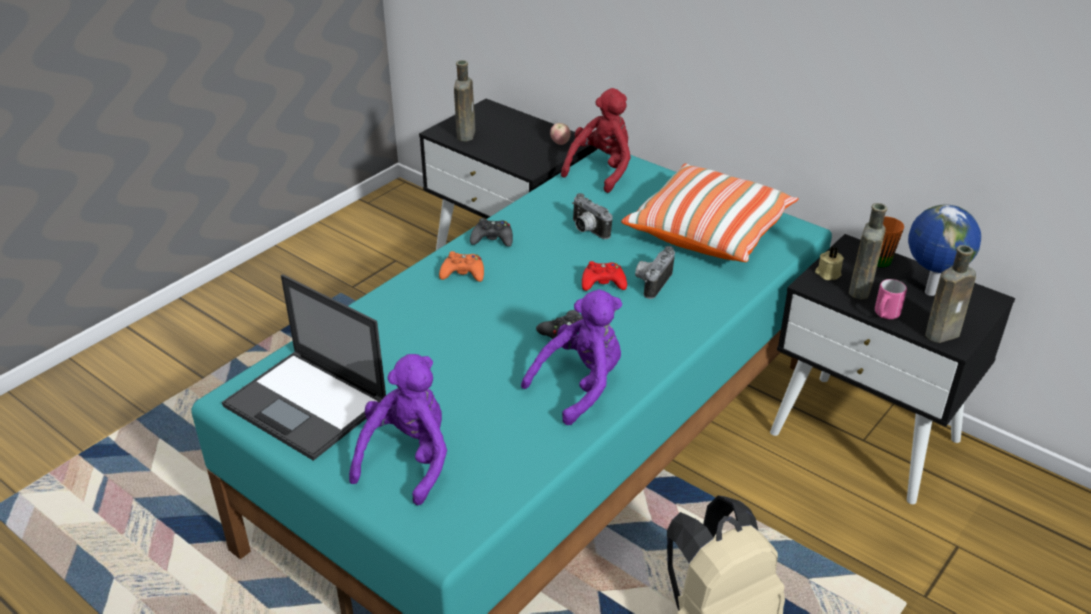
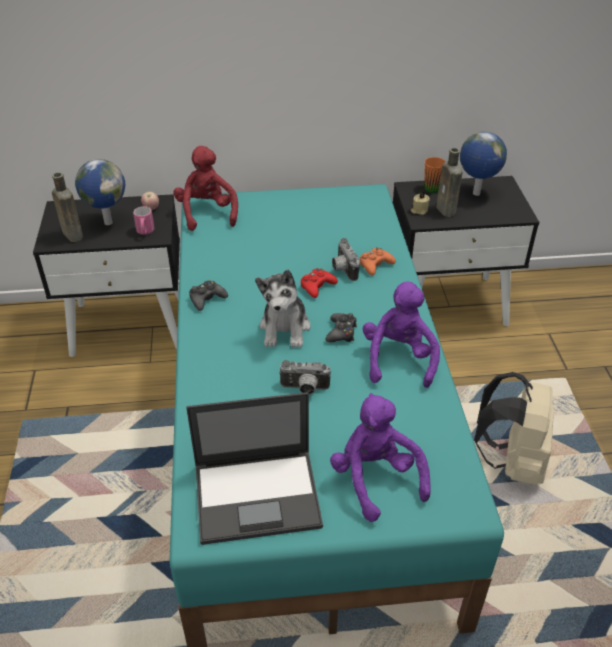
camera: 45 degrees left, 5 degrees up
(463, 273) = (223, 334): orange game controller -> orange game controller (375, 265)
(507, 137) = (108, 222): none -> globe
(520, 299) = (285, 328): none -> plush toy
(587, 230) = (257, 258): camera -> camera (304, 389)
(709, 231) = (327, 219): pillow -> none
(884, 315) = (475, 218): pink mug -> pink mug (145, 232)
(944, 333) = (511, 212): brown bottle -> none

